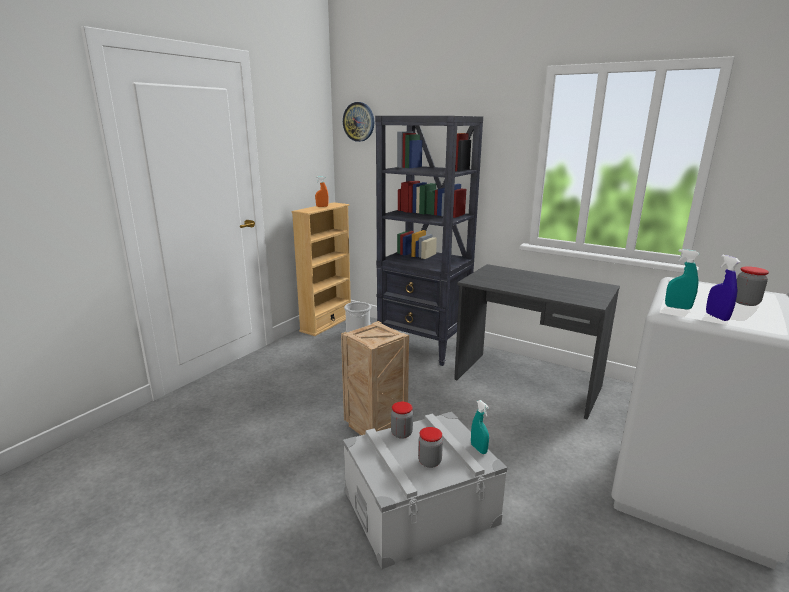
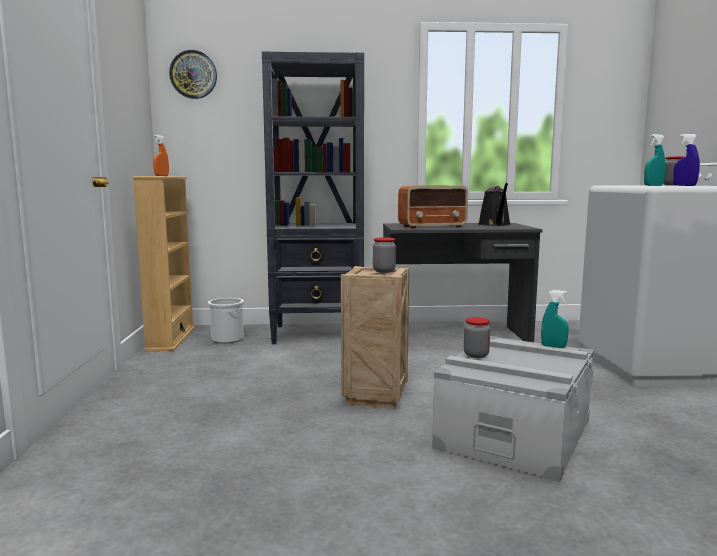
camera: 35 degrees left, 10 degrees down
(429, 462) = (537, 362): jar -> jar (384, 271)
(507, 282) = (433, 227): none -> radio
(581, 288) = (495, 224): none -> black watering can

